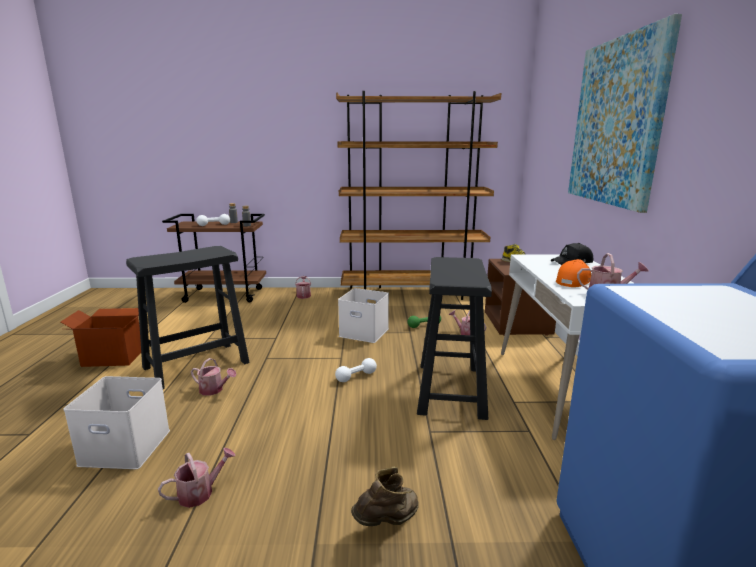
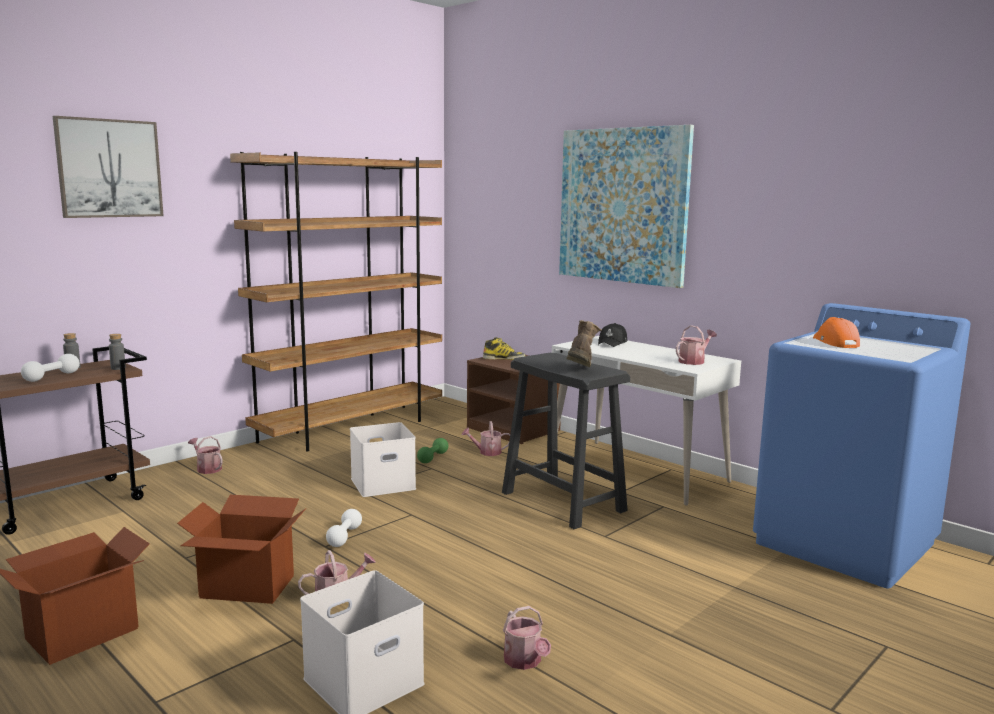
camera: 45 degrees left, 5 degrees down
(195, 365) = (247, 587): black stool -> cardboard box
(200, 492) = (525, 661): watering can -> watering can turned 150 degrees clockwise
(265, 108) = (109, 168): none -> picture
(356, 376) = (463, 524): white dumbbell -> white dumbbell (344, 537)
(388, 522) = (685, 598): brown boot -> brown boot (580, 370)
(573, 281) = (652, 357): orange cap -> orange cap (834, 343)

